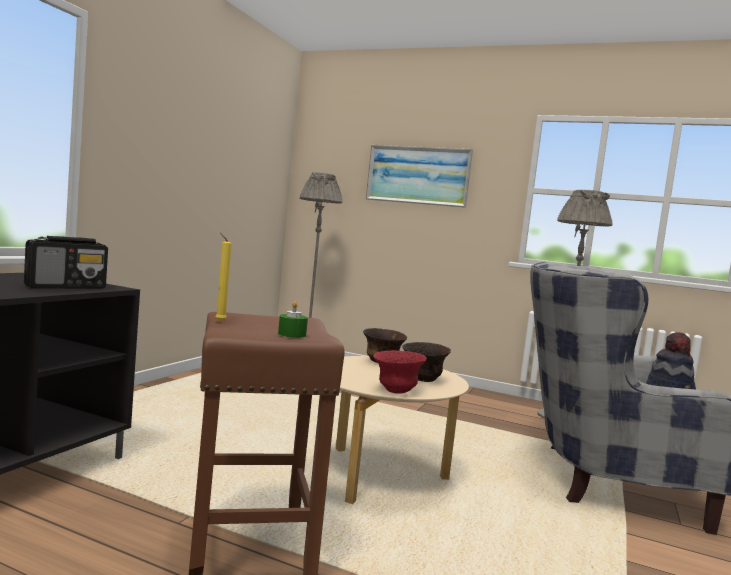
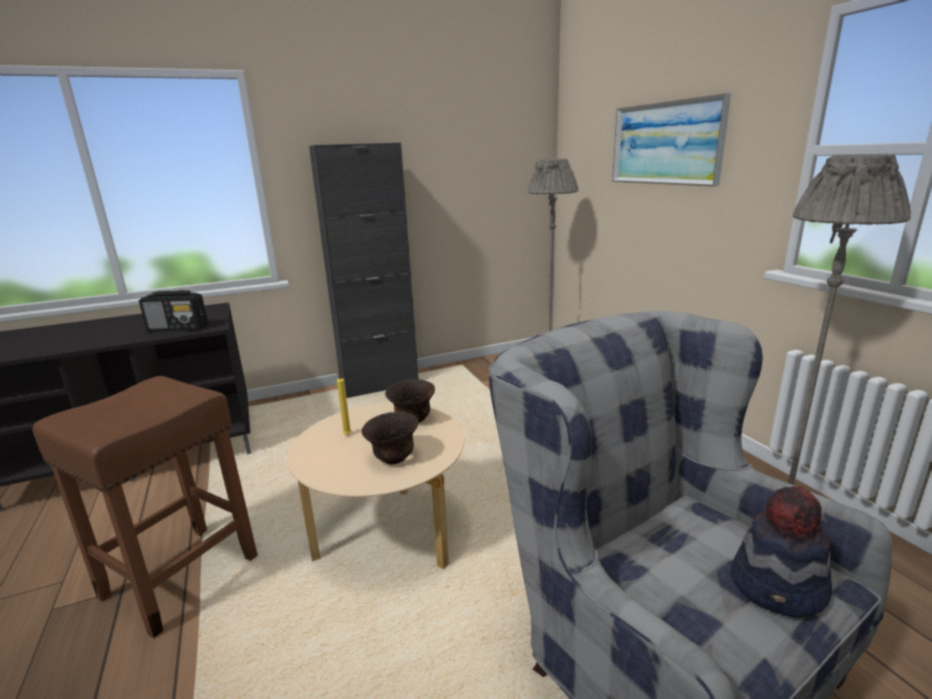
camera: 45 degrees right, 15 degrees up
(163, 388) = (379, 385): none -> black cabinet
(219, 321) = (117, 394): yellow candle -> yellow candle (347, 434)
(292, 334) = (93, 426): green candle -> none
(396, 391) = (322, 471): red bowl -> none

